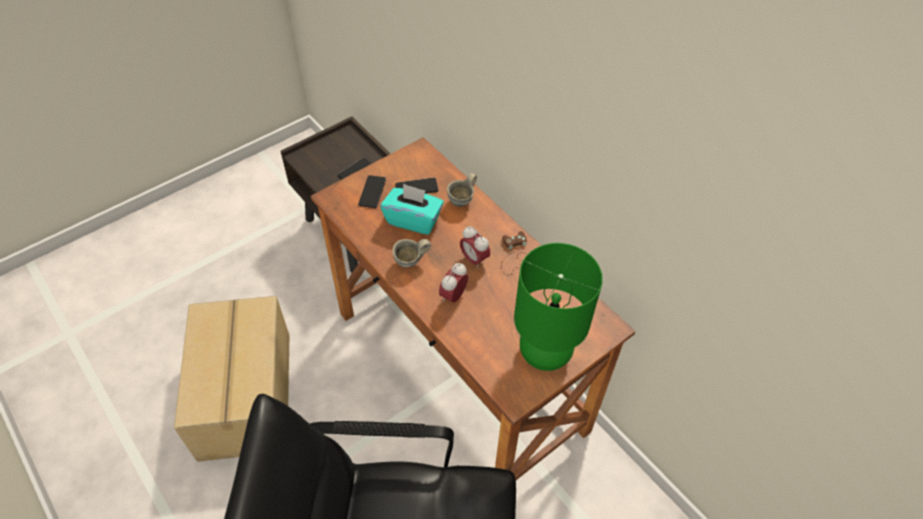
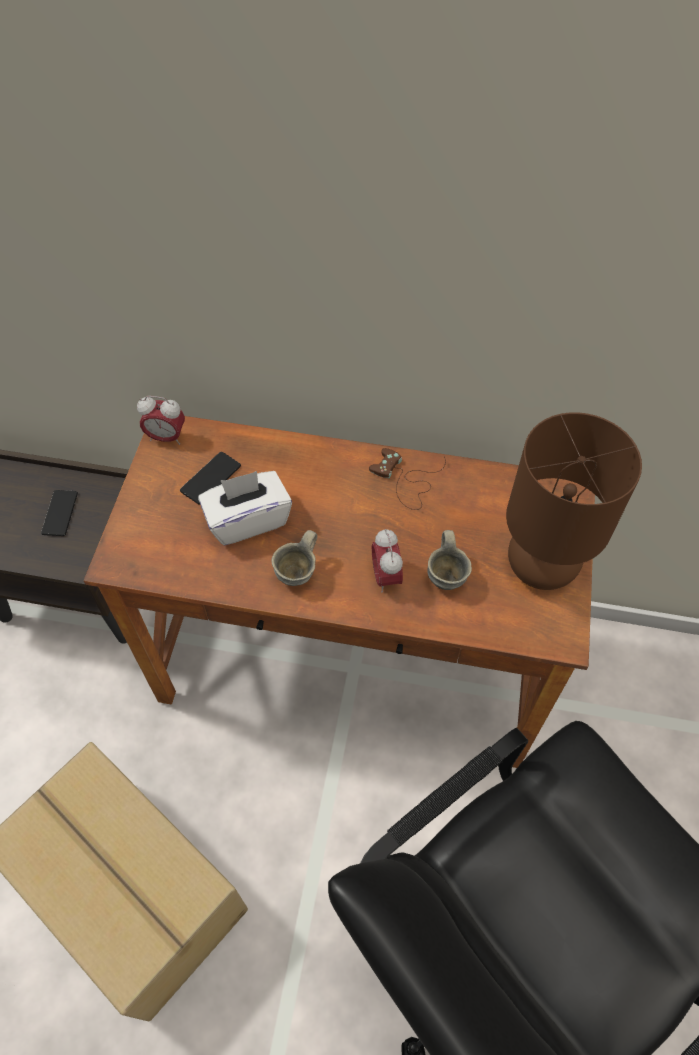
camera: 40 degrees left, 5 degrees up
(372, 192) = (161, 520): phone -> none
(413, 220) = (248, 520): turquoise tissue box -> white tissue box
(463, 202) = (282, 459): grey mug -> grey mug (448, 576)
(474, 259) = (364, 517): alarm clock -> alarm clock (166, 437)
(545, 353) = (541, 565): green table lamp -> brown table lamp

